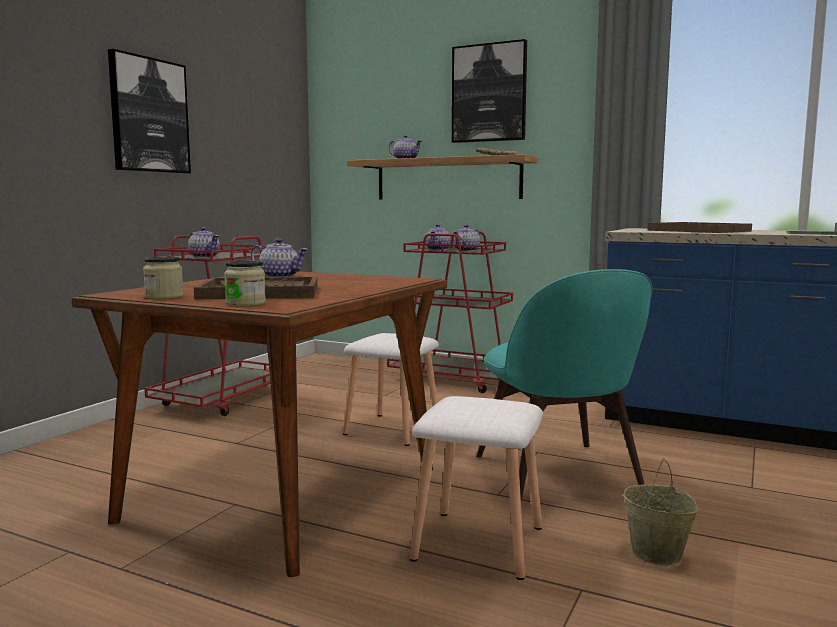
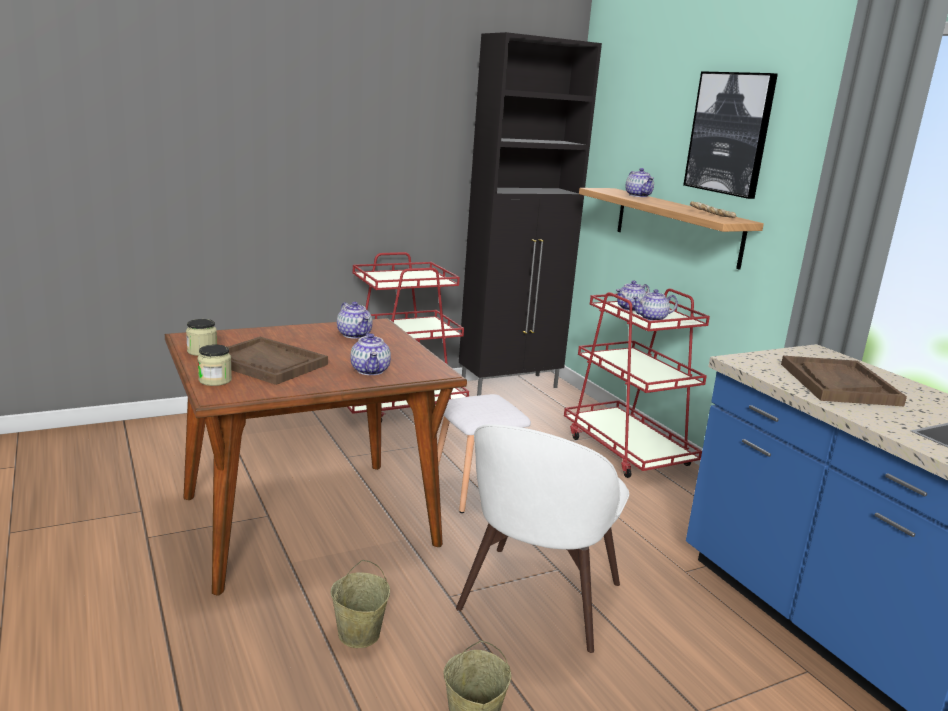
camera: 35 degrees right, 10 degrees up
(149, 115) = (366, 142): picture -> none
(205, 256) = (388, 279): teapot -> teapot (371, 371)
(299, 366) = (511, 386): none -> black cabinet
(479, 544) = (359, 635): white stool -> beige bucket
(559, 472) = (538, 600): turquoise chair -> white chair

